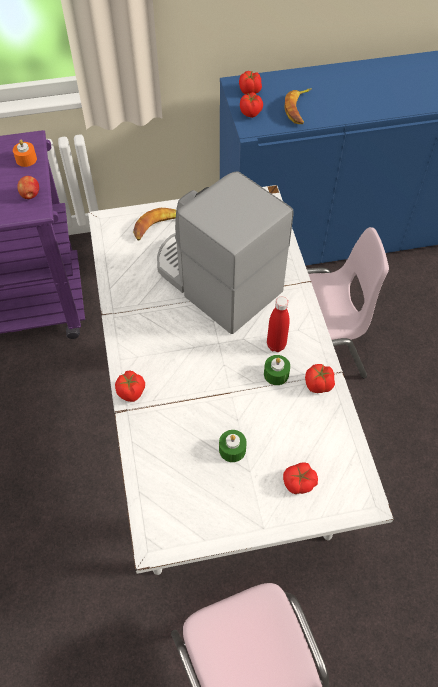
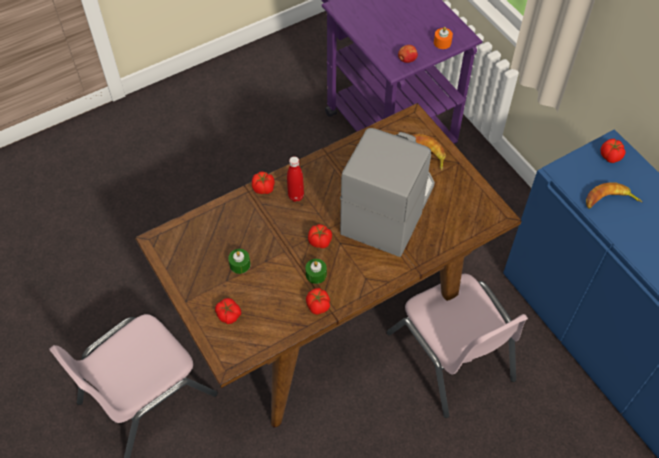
camera: 70 degrees right, 0 degrees up
(218, 440) = (329, 315): white dining table -> brown dining table
(251, 113) = (580, 166): tomato -> tomato (320, 242)
(276, 345) = (343, 267): red bottle -> red bottle (296, 196)

